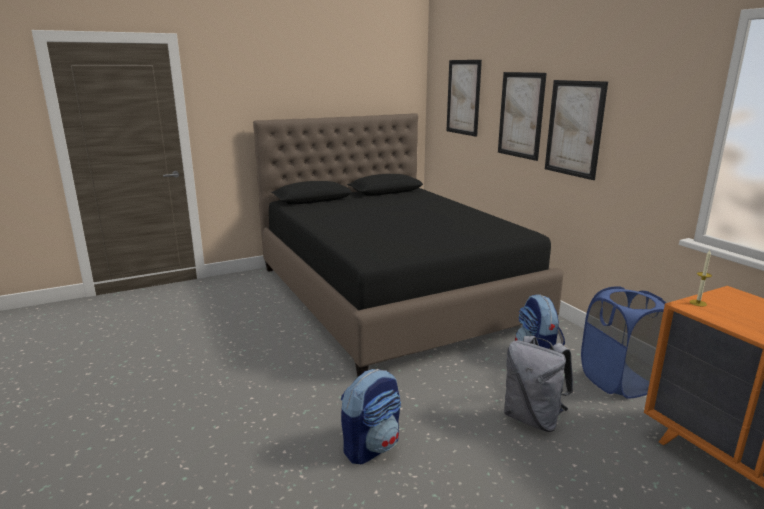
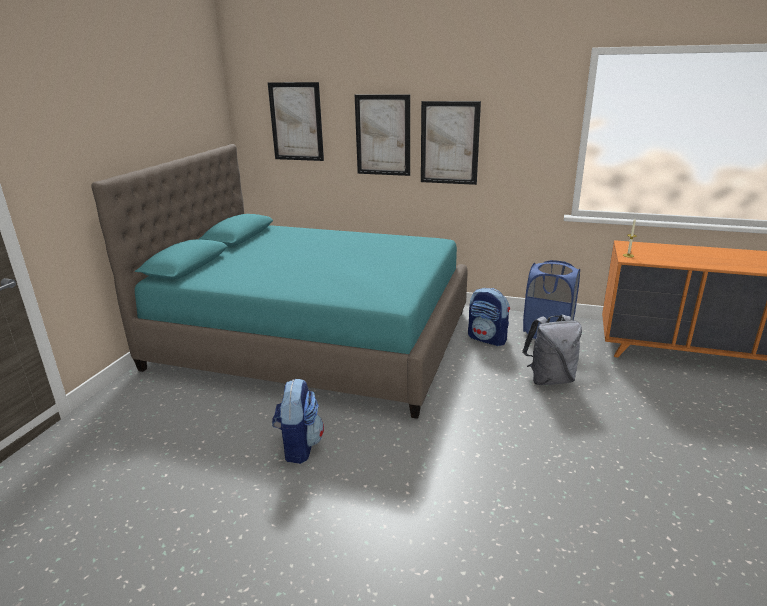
camera: 45 degrees left, 5 degrees up
(371, 446) = (507, 456): backpack -> backpack (299, 446)
(393, 294) = (314, 339): black bed -> turquoise bed

